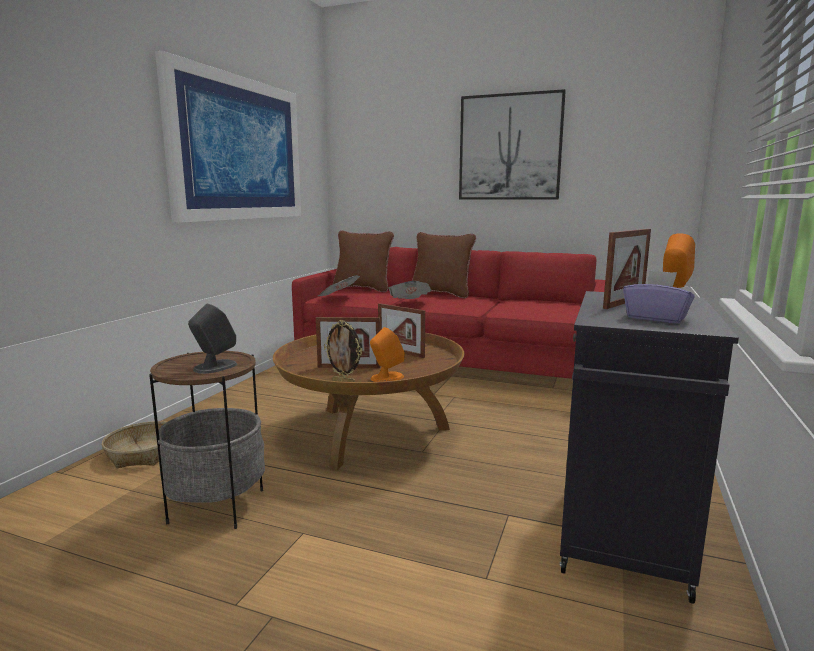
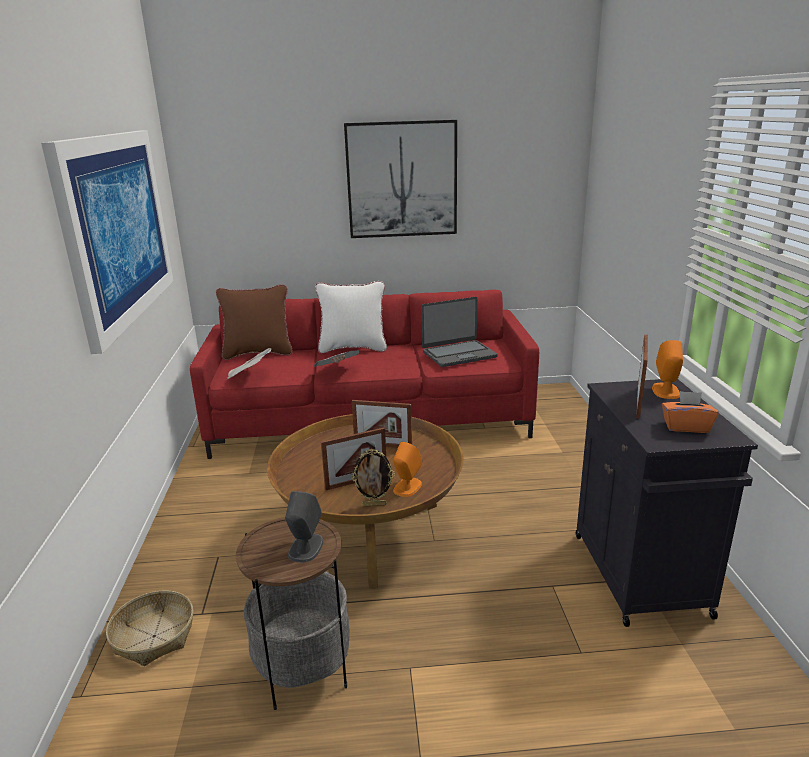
camera: 25 degrees left, 10 degrees up
(441, 294) = (353, 348): brown pillow -> white pillow
(531, 306) = (458, 354): none -> laptop
(656, 318) = (686, 427): purple tissue box -> orange tissue box

